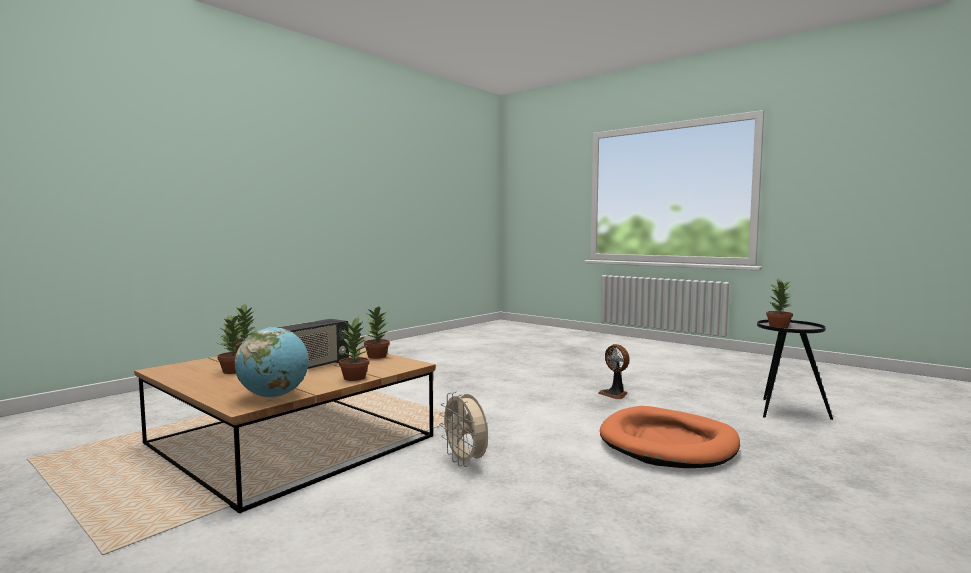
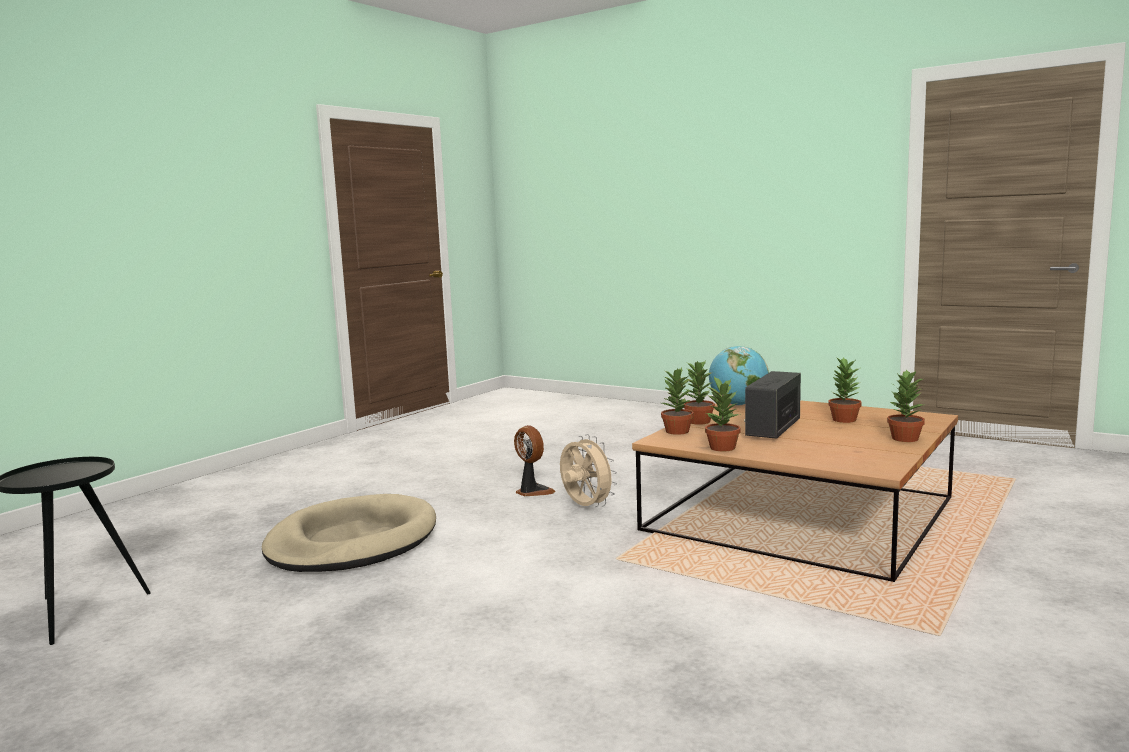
camera: 175 degrees right, 5 degrees up
(615, 394) = (334, 637): fan -> fan (532, 492)
(668, 443) = (352, 541): orange dog bed -> beige dog bed
(779, 326) = (75, 474): potted plant -> potted plant (676, 431)

